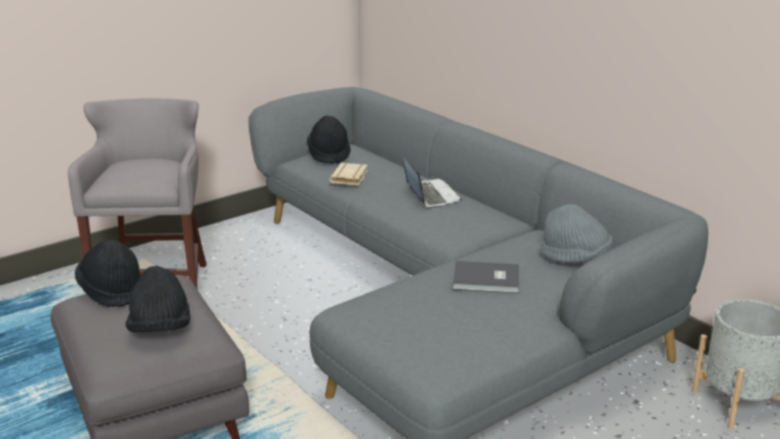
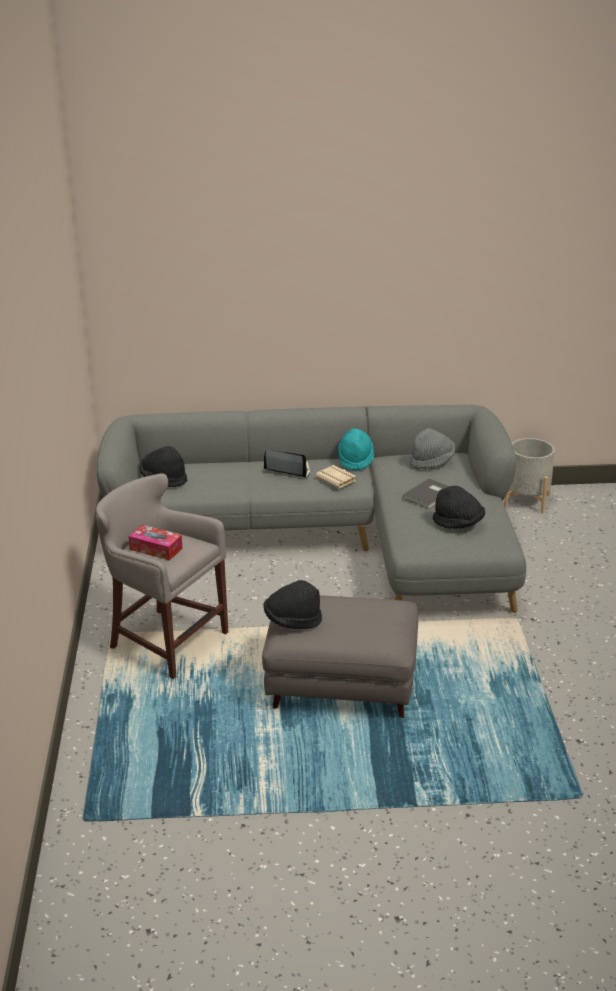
camera: 55 degrees left, 5 degrees up
(134, 169) = (156, 549): none -> tissue box
(160, 329) = (366, 615): black hat -> black hat (458, 524)
(350, 178) = (219, 486): beige book -> beige book (337, 479)
(509, 219) = (355, 460): none -> turquoise hat

